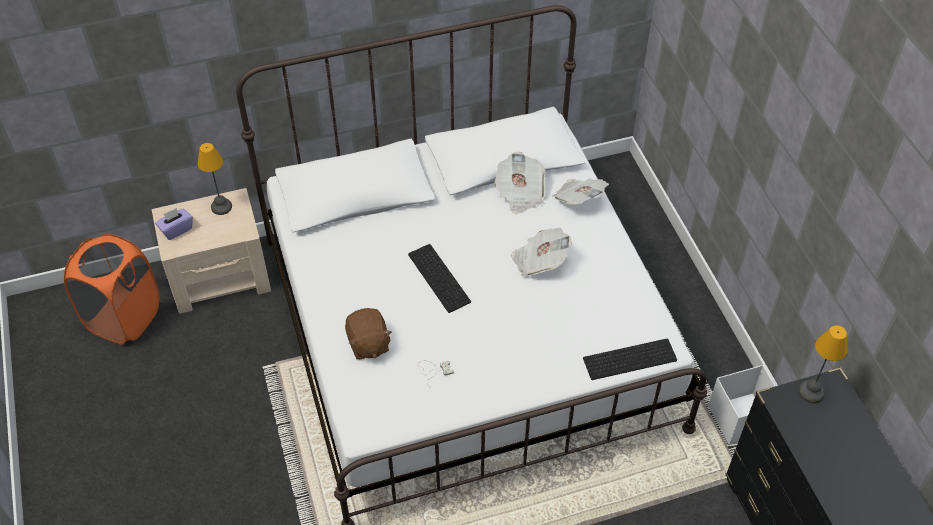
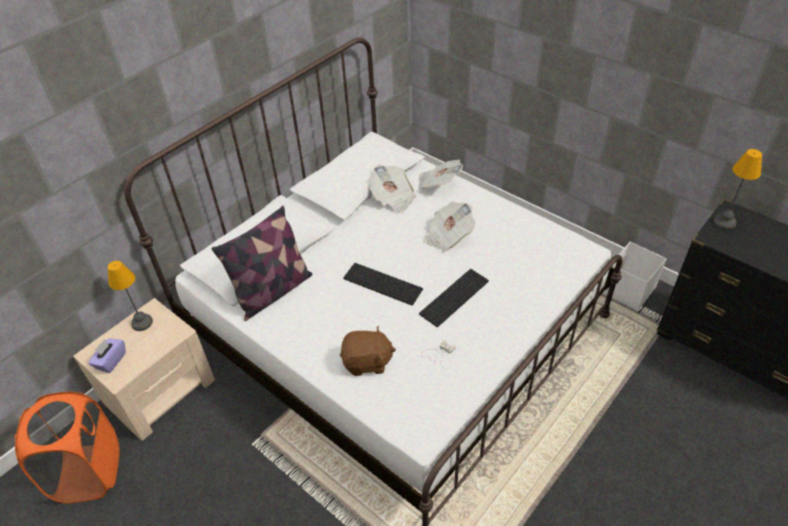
camera: 30 degrees left, 5 degrees down
(338, 235) = (272, 291): none -> pillow
(368, 344) = (367, 362): brown plush toy -> brown plush toy turned 45 degrees counterclockwise
(630, 358) = (570, 269): keyboard -> keyboard (453, 296)

